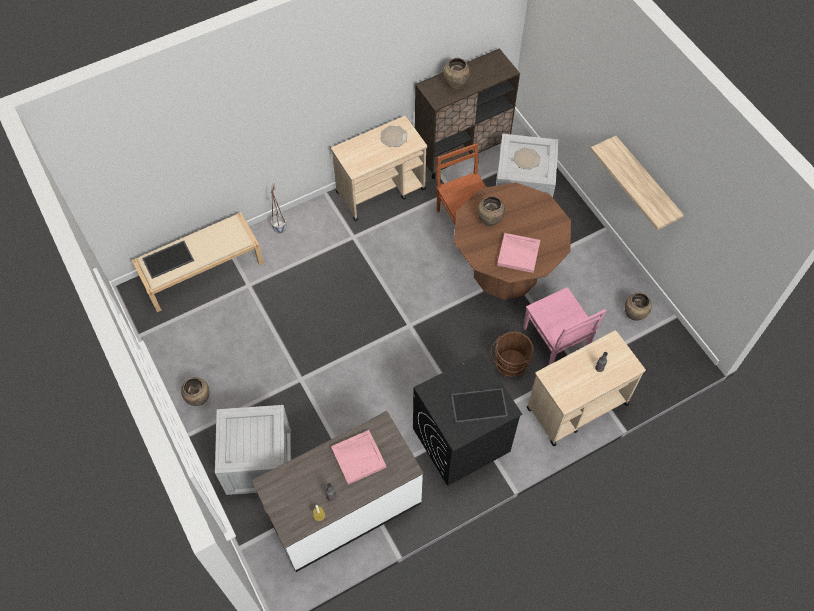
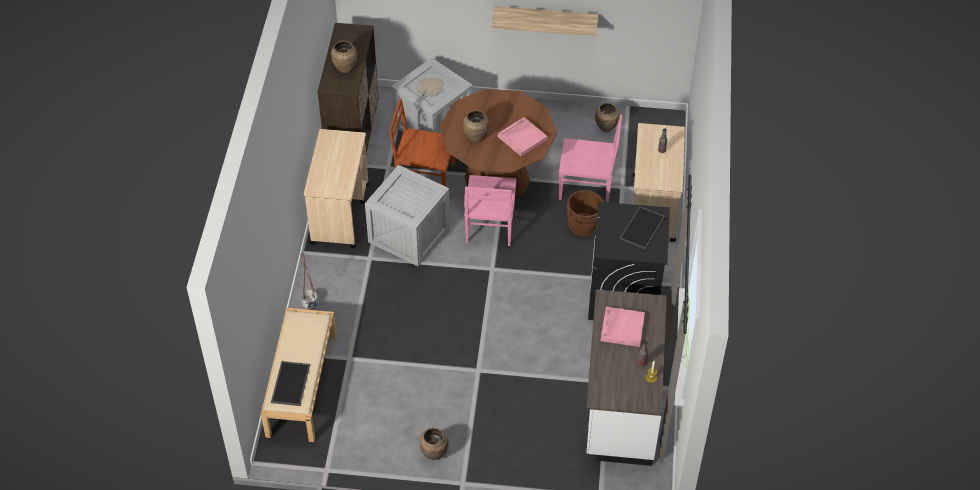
camera: 55 degrees left, 10 degrees down
(258, 460) = (530, 440): crate -> crate (407, 235)
(393, 137) = (335, 148): plate -> none
(452, 296) = (490, 226): none -> pink chair

